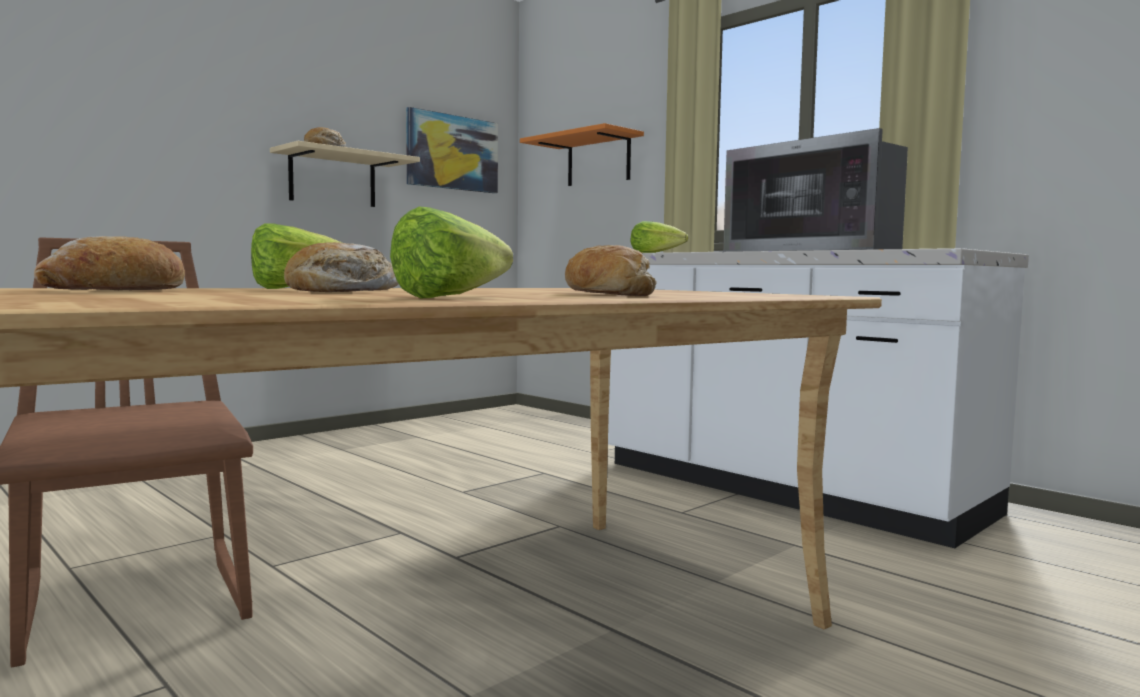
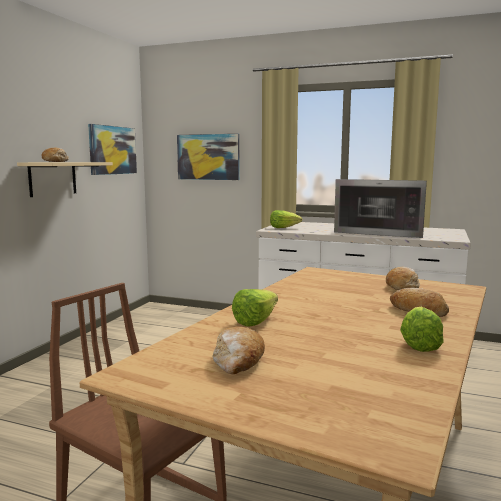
camera: 25 degrees left, 5 degrees up
(344, 291) = (304, 327): bread -> bread (402, 286)
(598, 160) = (208, 157): orange shelf -> picture

